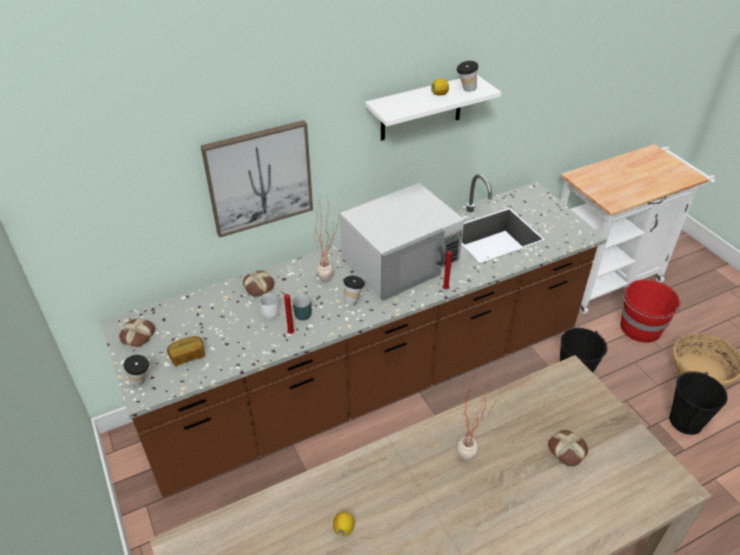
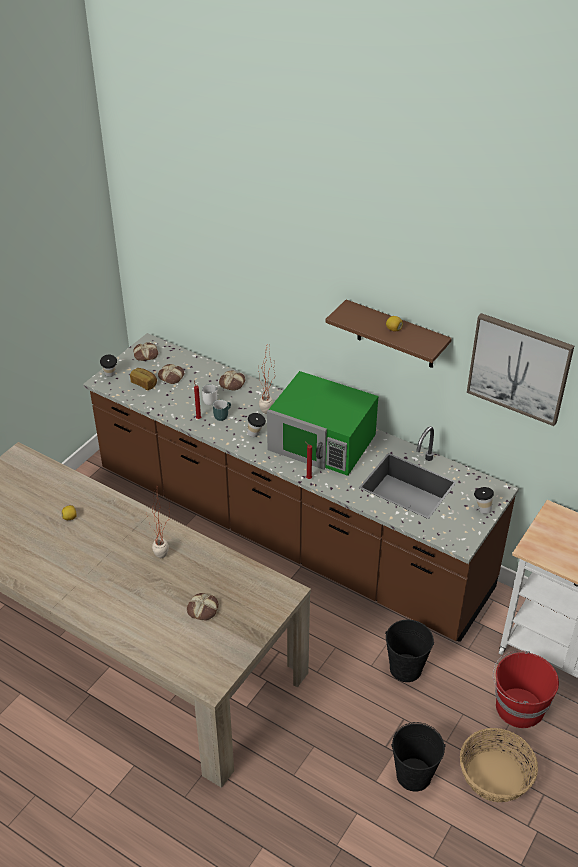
camera: 60 degrees right, 0 degrees up
(199, 328) = (171, 376): none -> bread
(259, 178) = (261, 306): picture -> picture (519, 368)
(401, 260) = (322, 442): white microwave -> green microwave
(421, 108) = (396, 335): white shelf -> brown shelf
(465, 90) = (415, 340): cup -> cup (481, 509)

